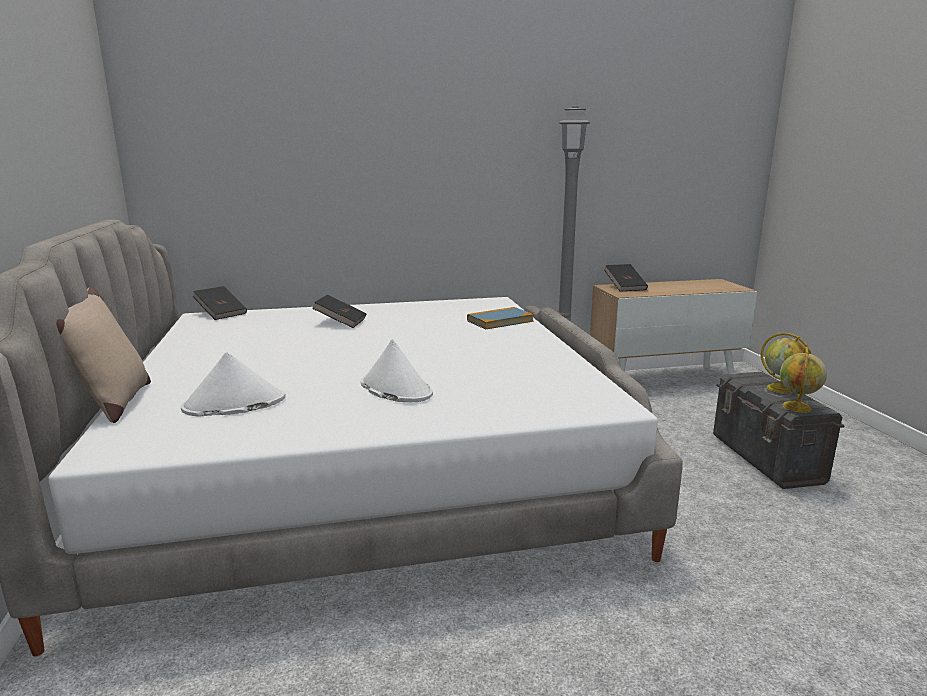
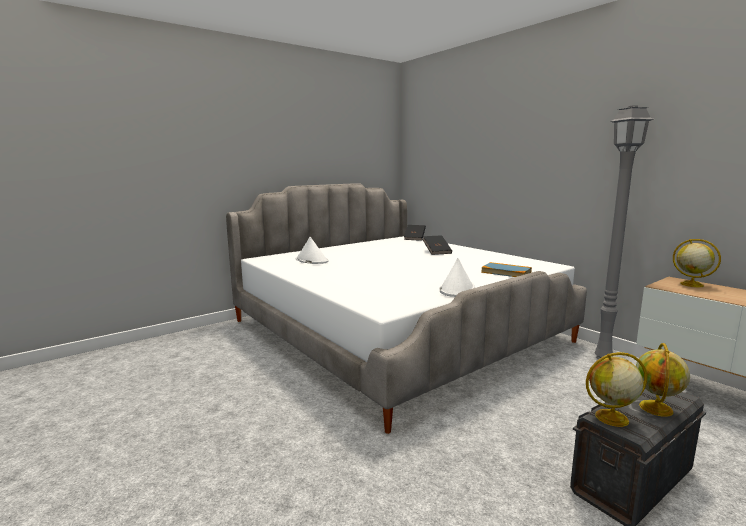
camera: 65 degrees right, 5 degrees down
(113, 404) = (297, 251): beige pillow -> none
(395, 389) = (355, 274): white hat -> white hat (457, 289)
(625, 287) = (691, 284): black book -> globe

